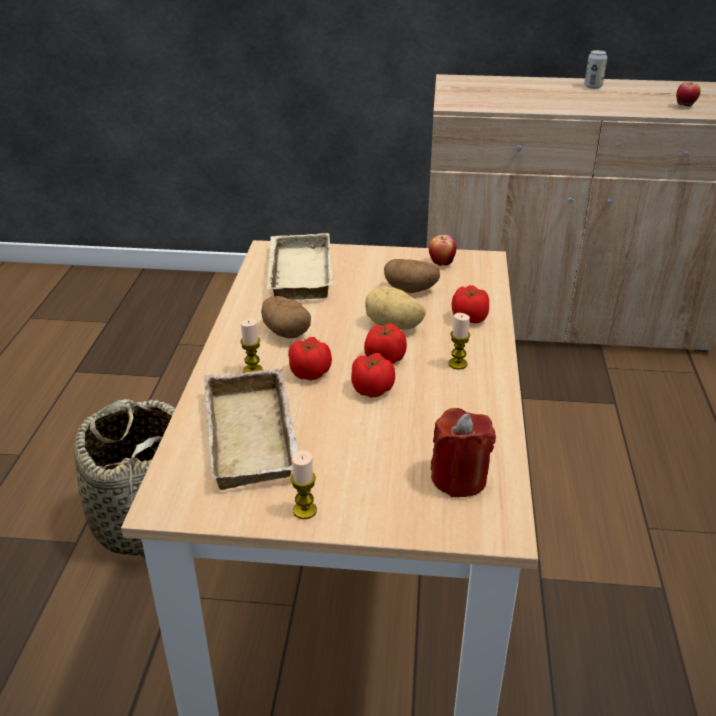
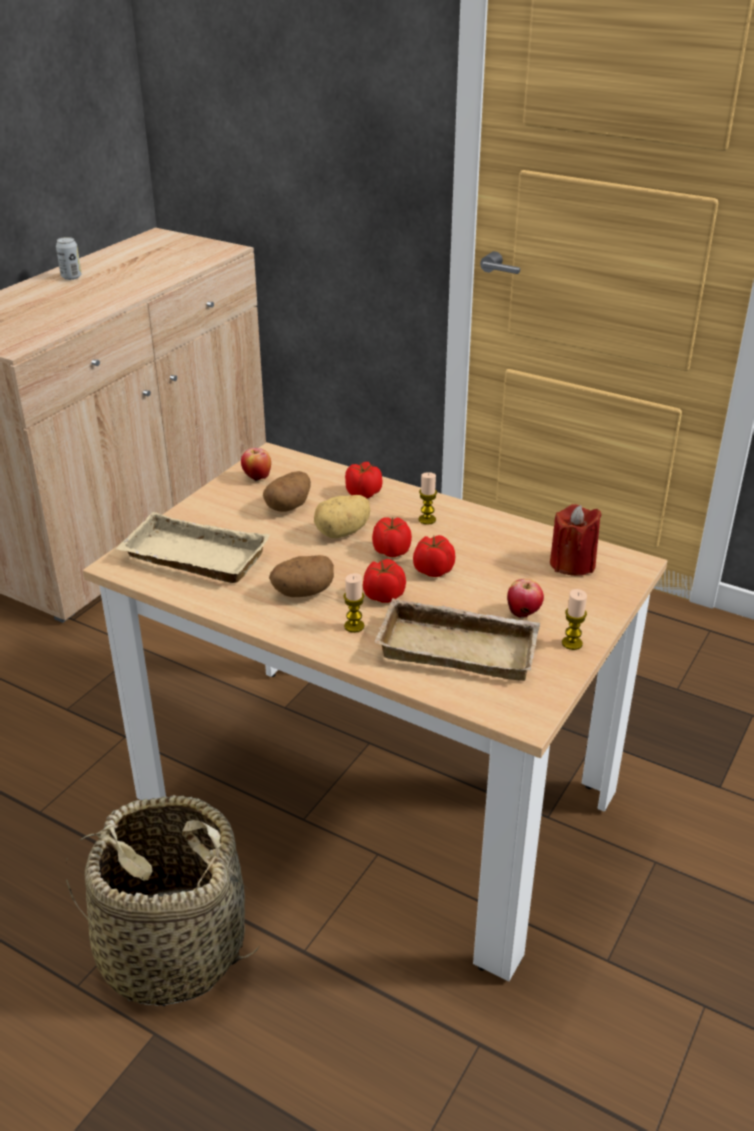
camera: 65 degrees left, 0 degrees up
(685, 106) = (175, 263): apple -> apple (523, 614)

